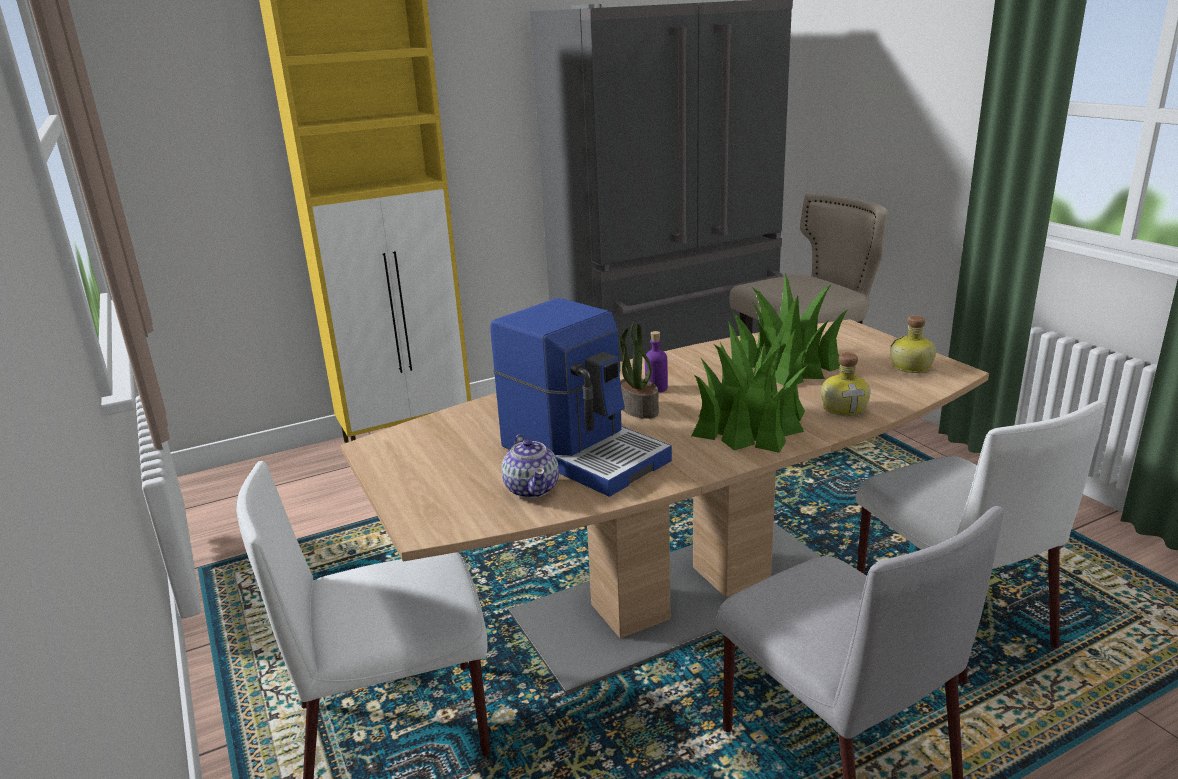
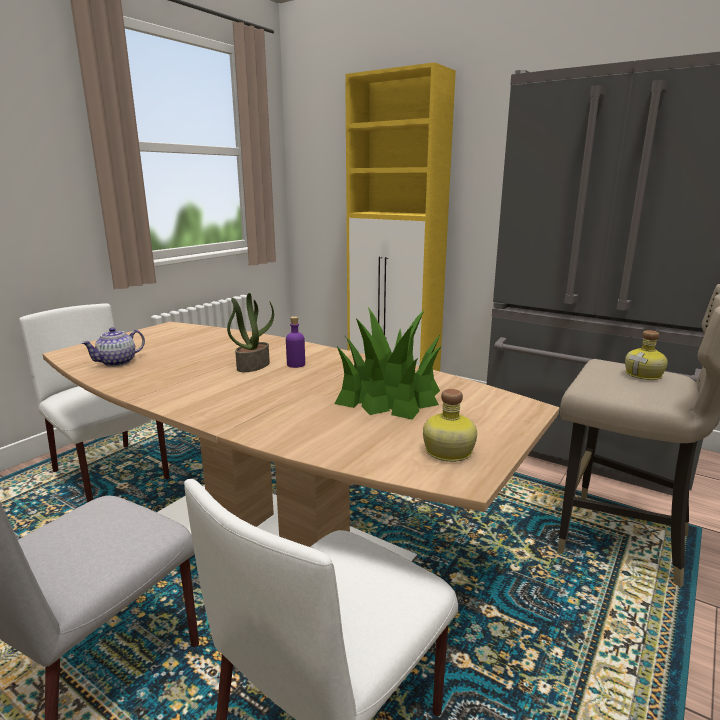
camera: 60 degrees right, 5 degrees down
(584, 452) = (173, 364): coffee machine -> none
(749, 424) = (243, 401): potted plant -> none
(845, 408) = (303, 431): bottle -> bottle (644, 375)

